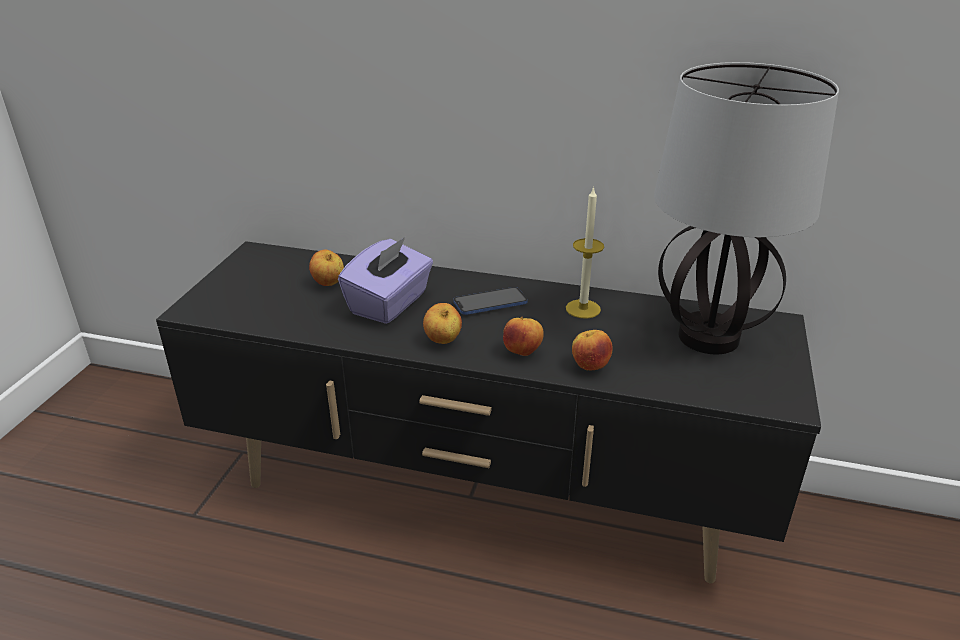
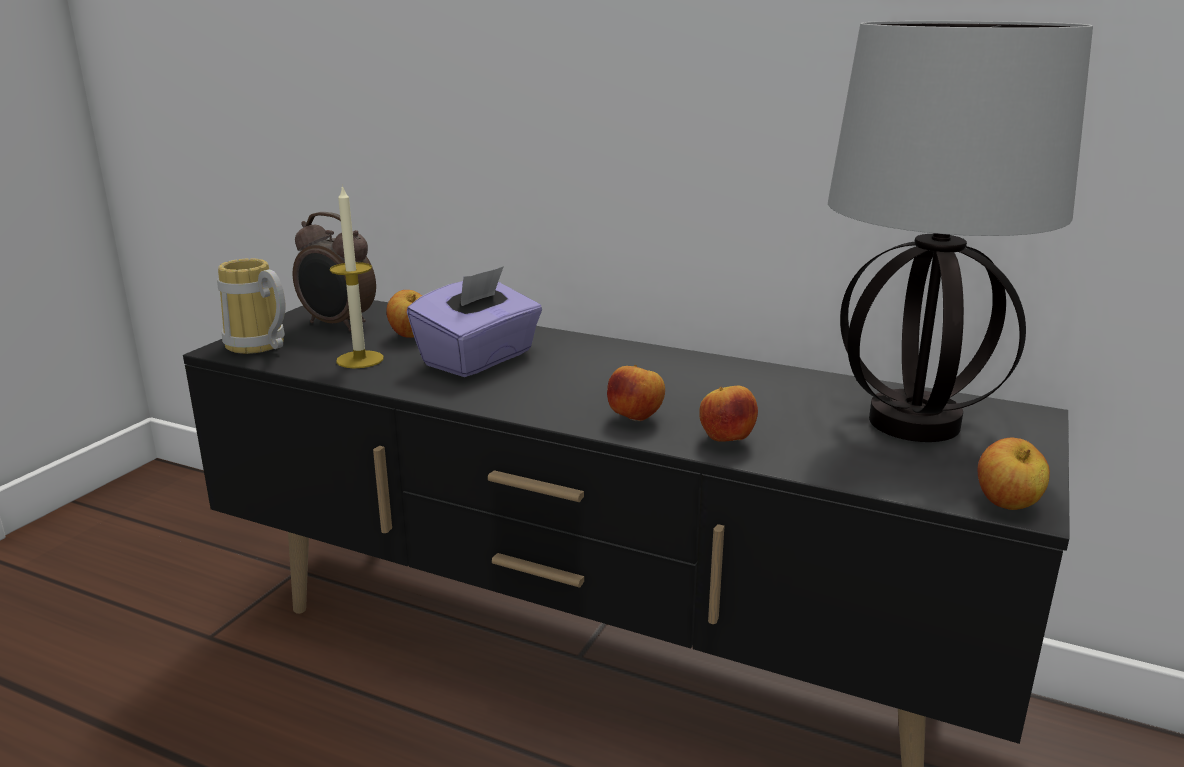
camera: 10 degrees right, 10 degrees down
(213, 306) = (257, 347): none -> mug
(266, 277) = (338, 325): none -> alarm clock
(443, 341) = (531, 400): apple -> apple (1007, 506)
(490, 303) = (612, 367): phone -> none
(583, 309) = (739, 381): candle -> candle (360, 359)

